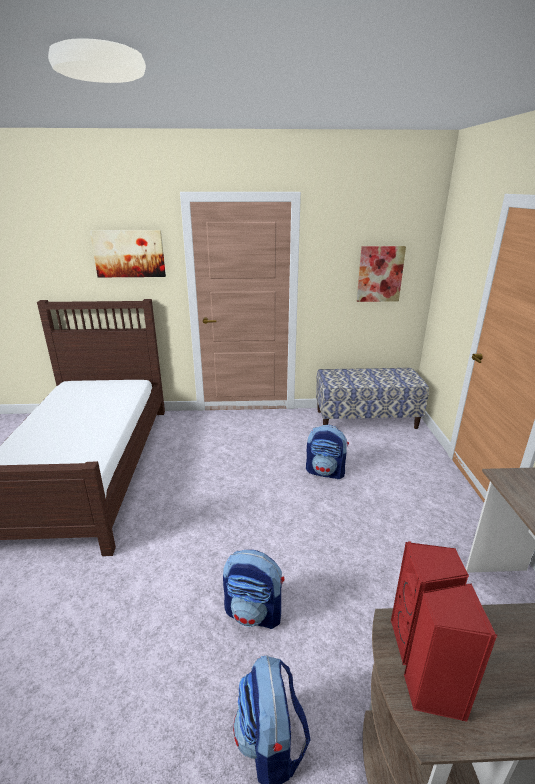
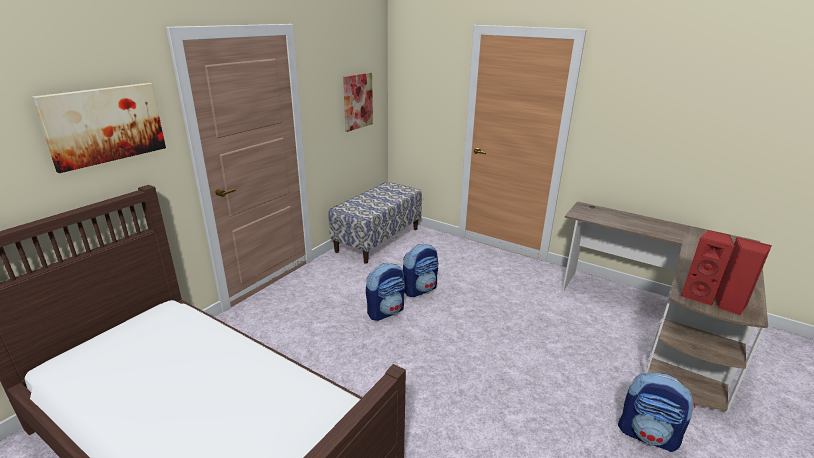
camera: 55 degrees left, 0 degrees up
(254, 612) = (539, 395): backpack -> backpack (386, 311)

